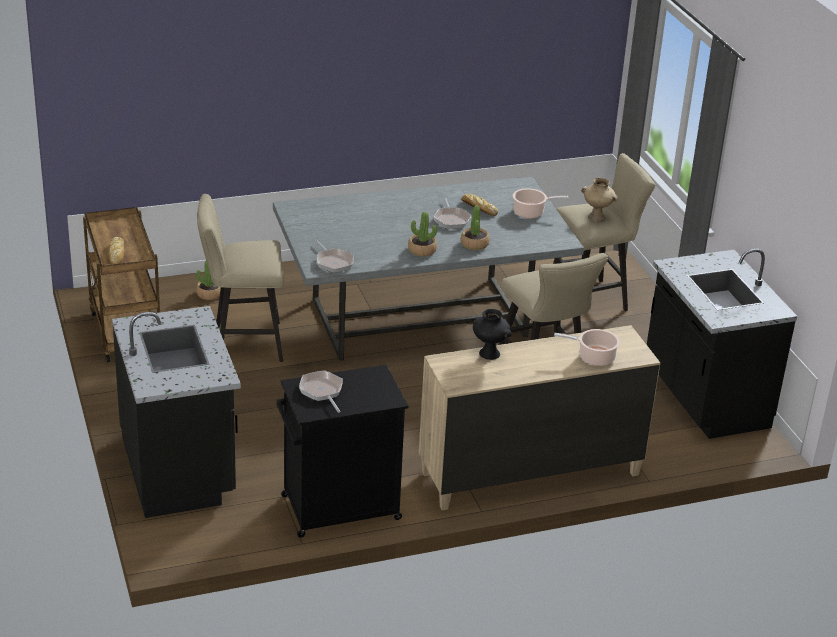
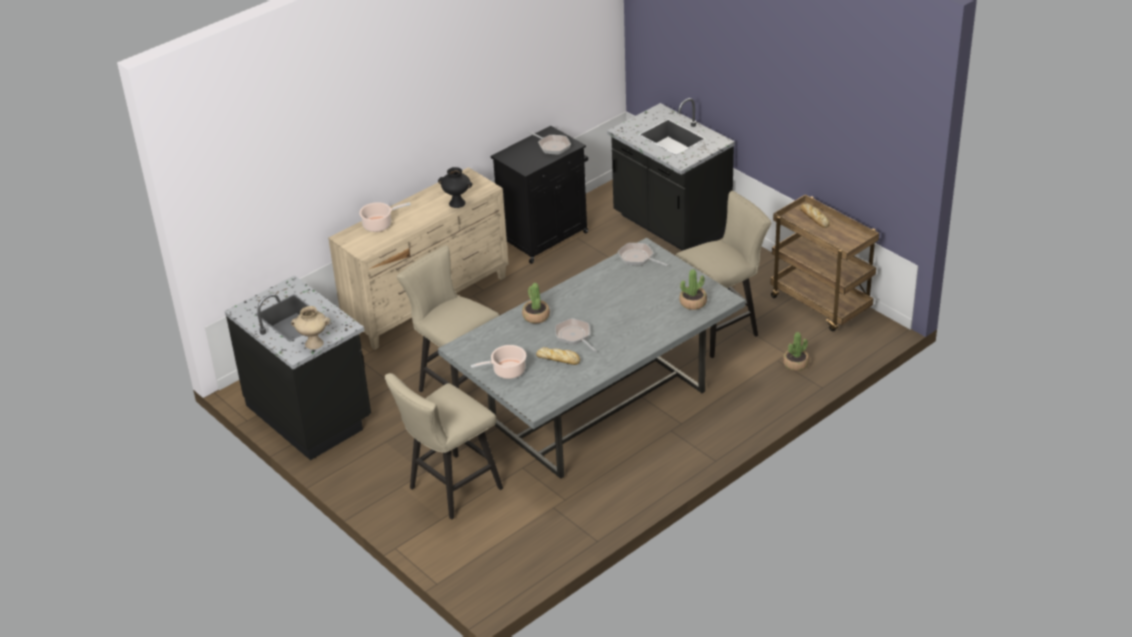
camera: 160 degrees right, 5 degrees up
(422, 250) = (576, 294): potted plant -> potted plant (693, 302)
(597, 217) = (444, 402): beige vase -> beige vase (313, 344)

